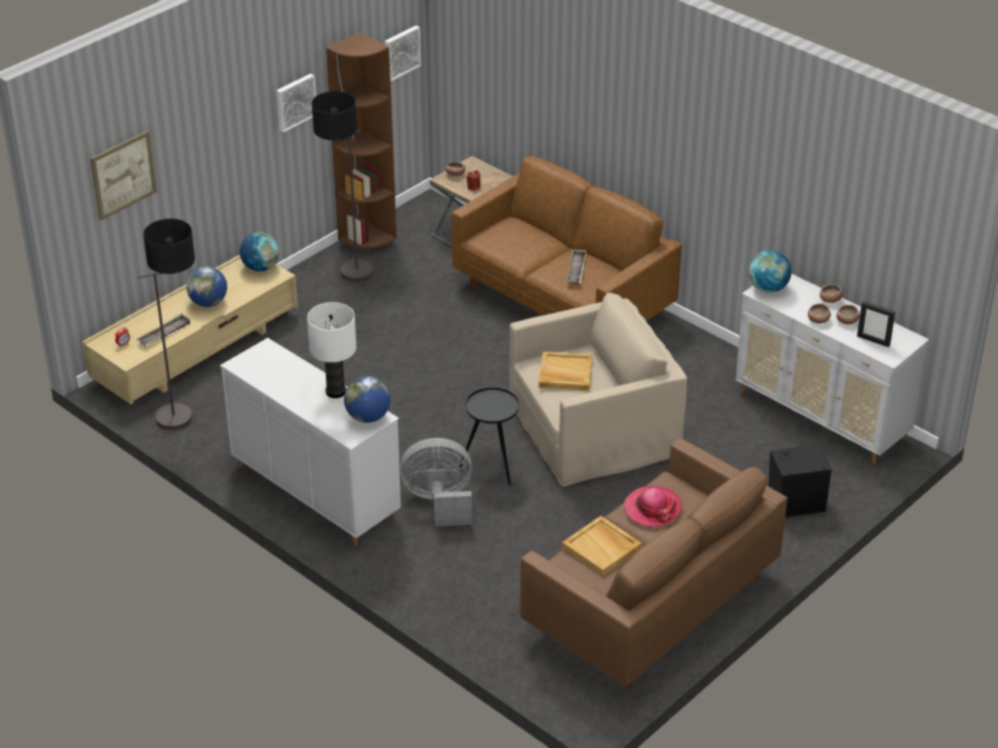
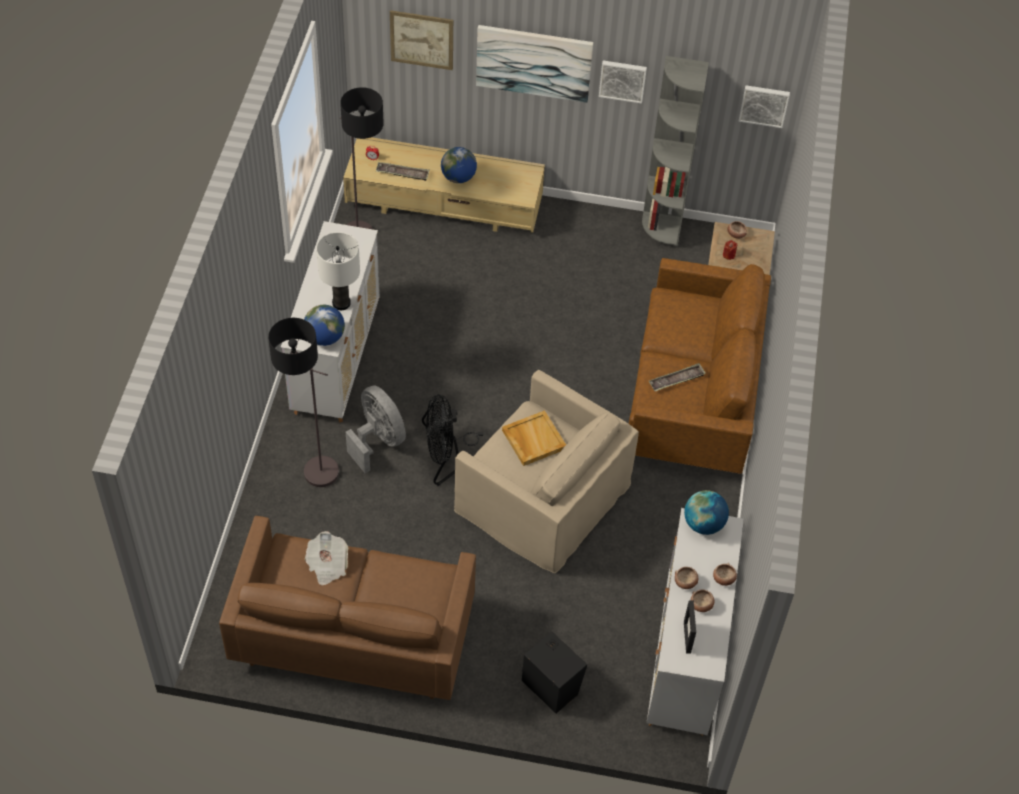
camera: 55 degrees right, 15 degrees up
(222, 133) = (534, 62): none -> picture
(261, 267) = (526, 183): globe -> none
(348, 275) = (608, 242): black floor lamp -> black floor lamp (311, 469)
(367, 243) = (661, 231): brown bookcase -> grey bookcase
(492, 464) = (446, 452): black side table -> black fan
(602, 548) = (327, 565): beige tray -> newspaper
(652, 508) = (398, 577): hat -> none

